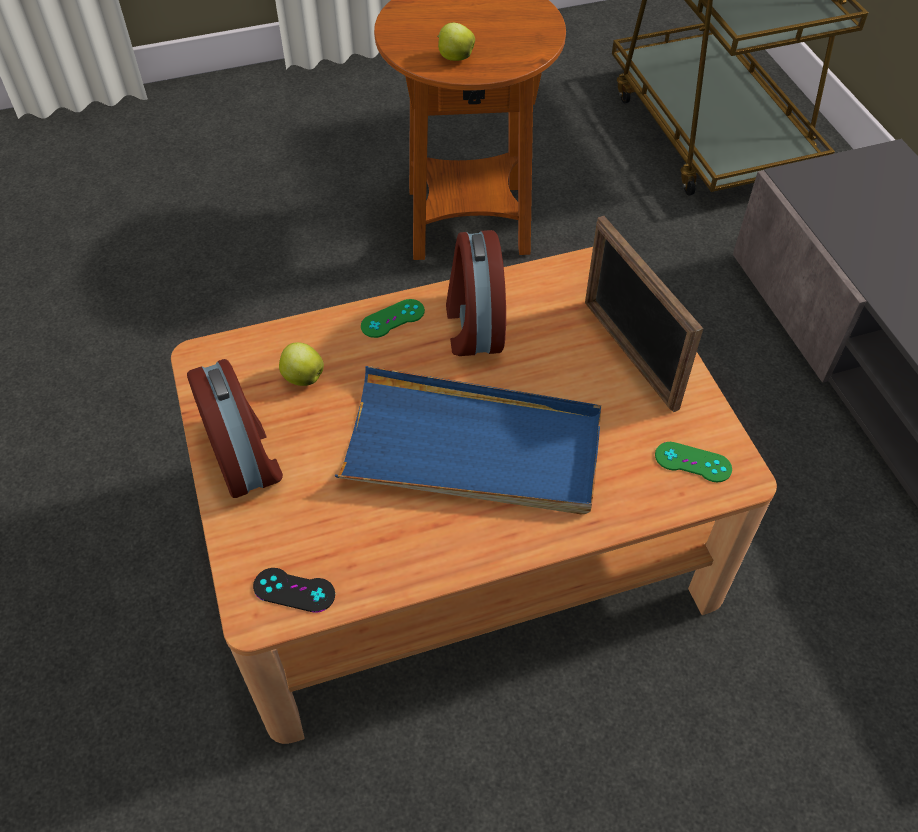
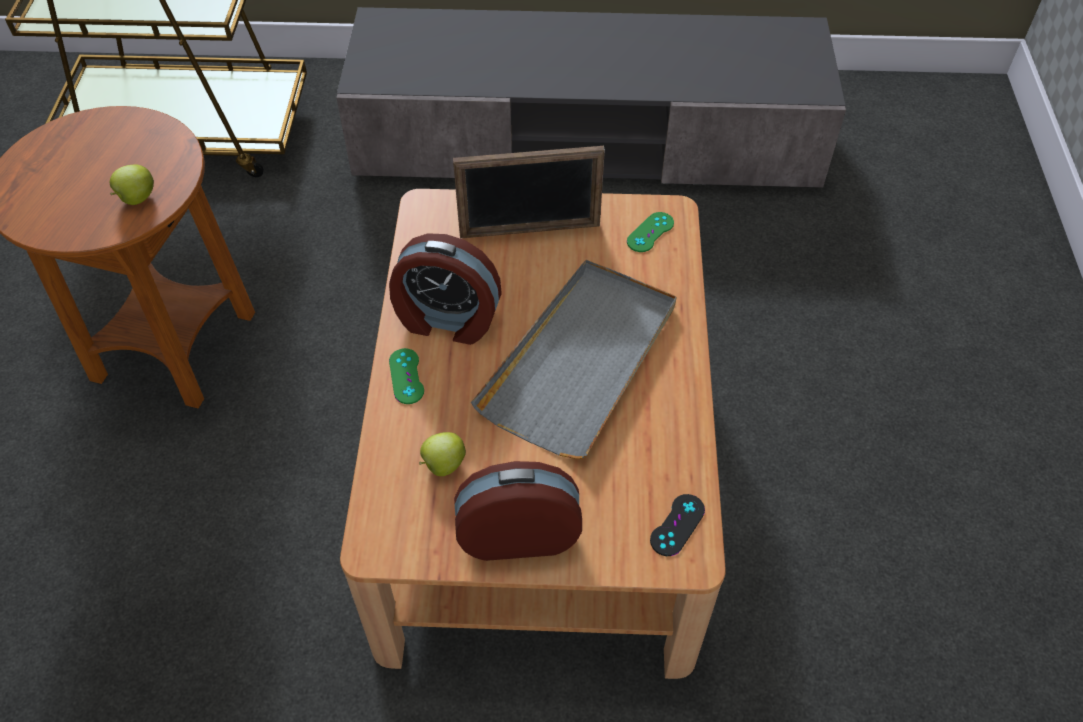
camera: 70 degrees left, 0 degrees up
(473, 449) = (581, 360): blue tray -> grey tray

